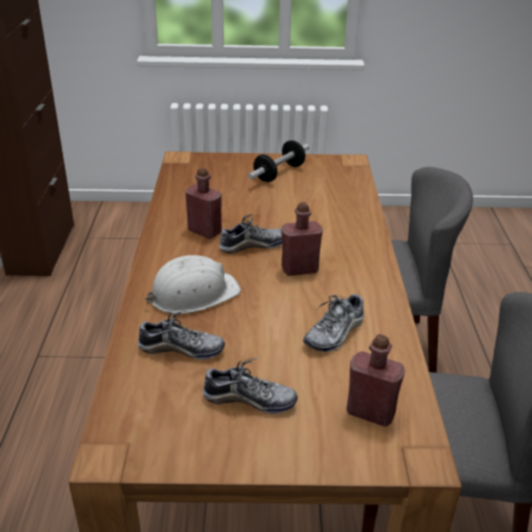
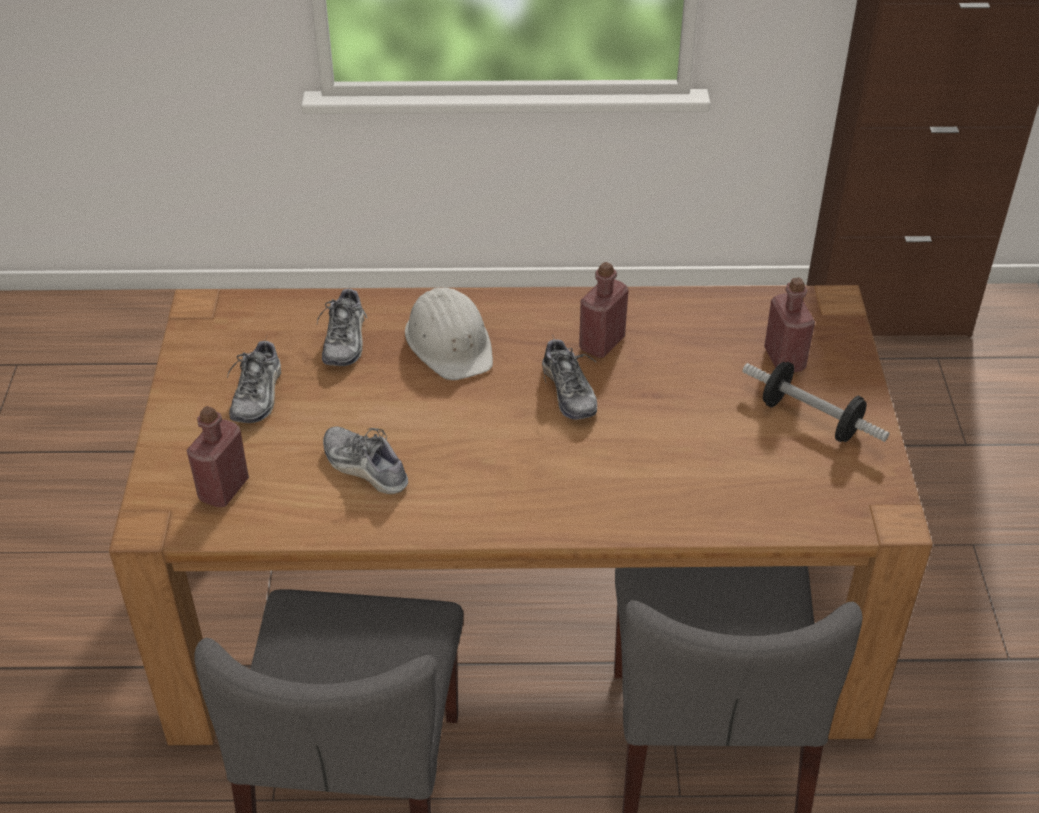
camera: 90 degrees right, 10 degrees up
(299, 269) = (509, 438): red bottle -> red bottle (784, 359)

